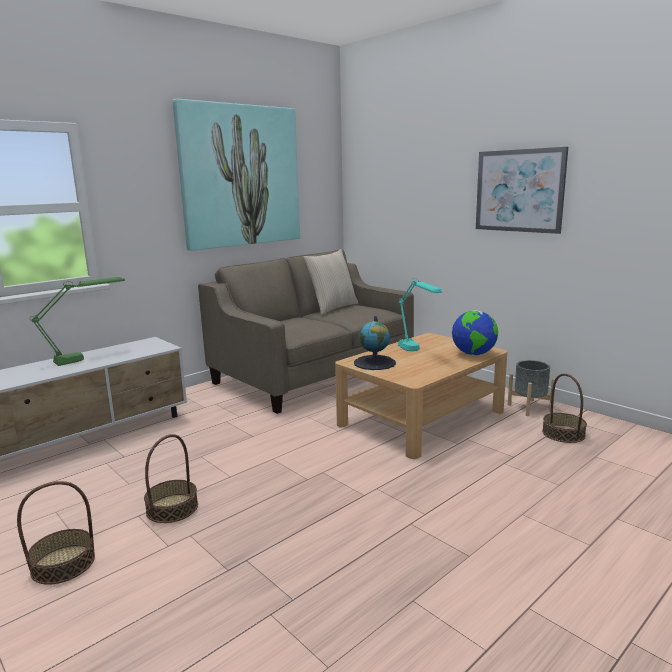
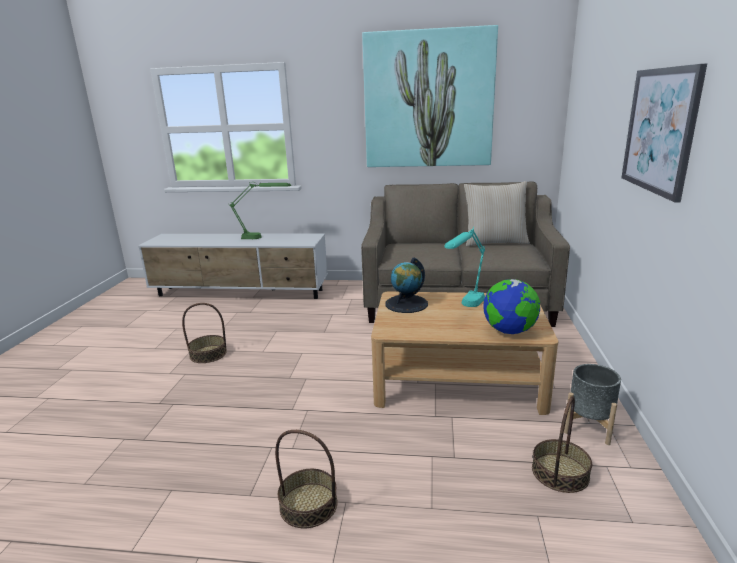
camera: 50 degrees right, 5 degrees up
(63, 564) = (132, 356): basket -> basket (308, 504)

